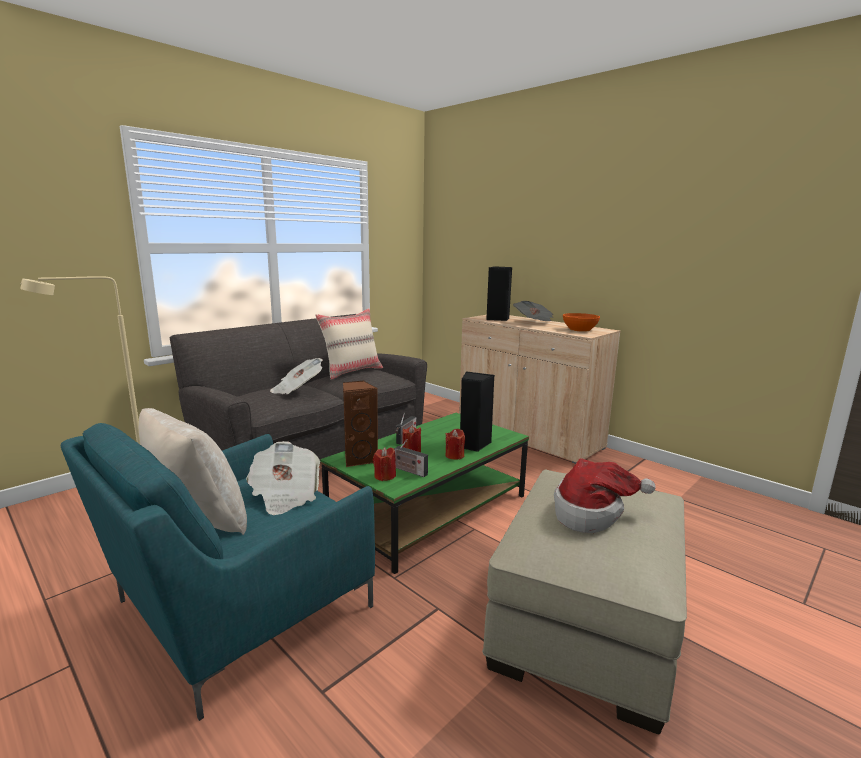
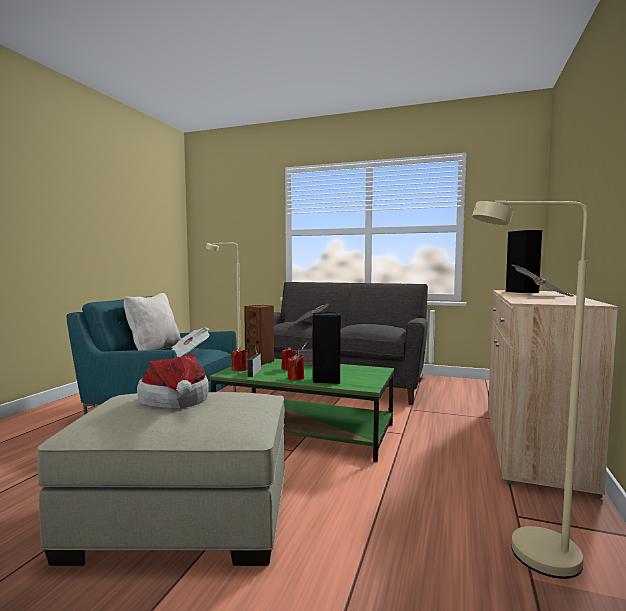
camera: 65 degrees right, 10 degrees down
(352, 371) = (373, 324): beige pillow -> none
(579, 329) = (556, 300): orange bowl -> none
(660, 491) = (528, 557): none -> beige floor lamp

